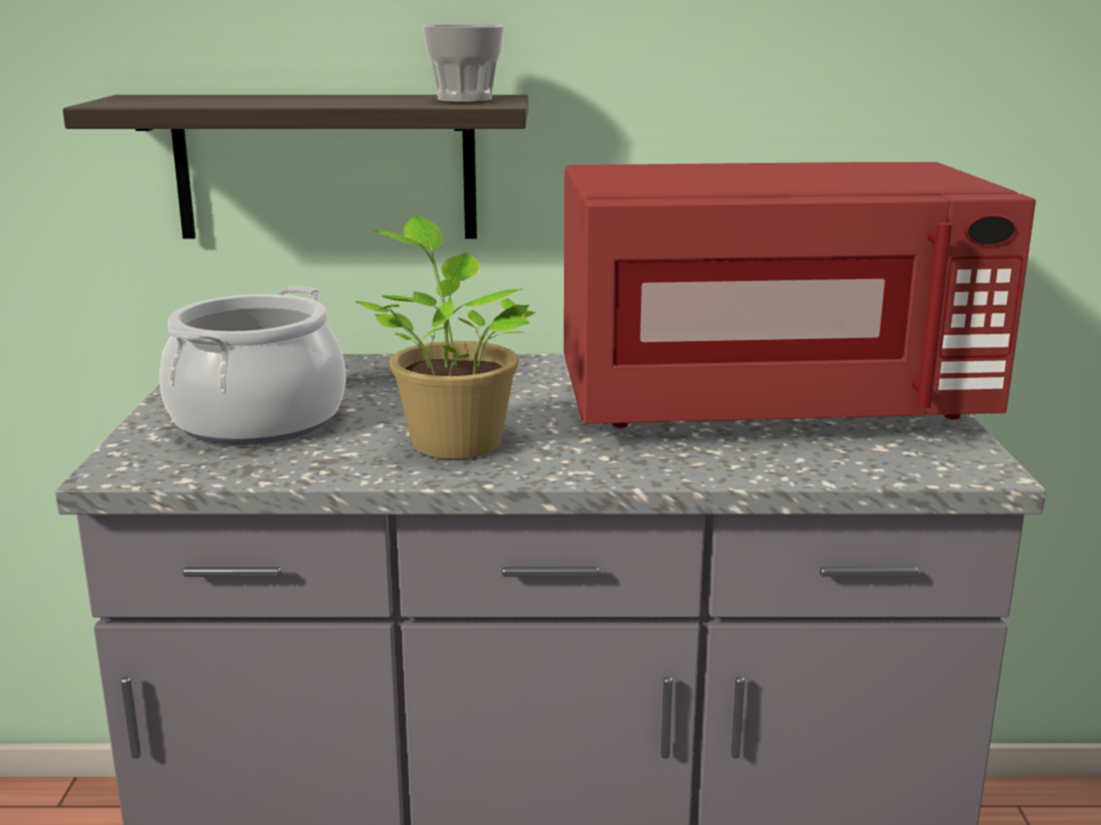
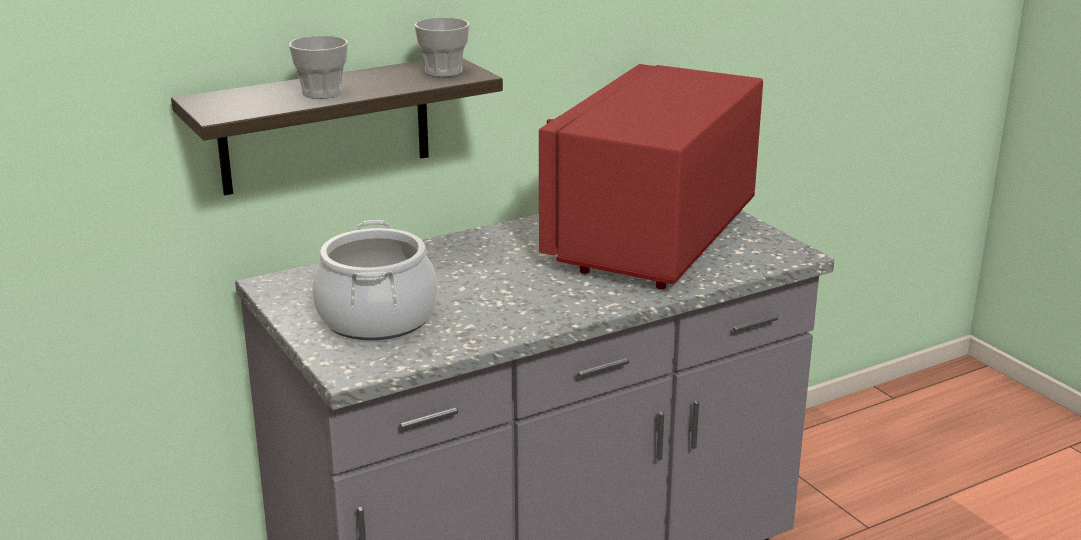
camera: 30 degrees left, 5 degrees up
(271, 100) = (322, 93): none -> cup
(453, 441) = (516, 303): potted plant -> none
(768, 405) = (654, 237): red microwave -> red microwave turned 150 degrees clockwise

